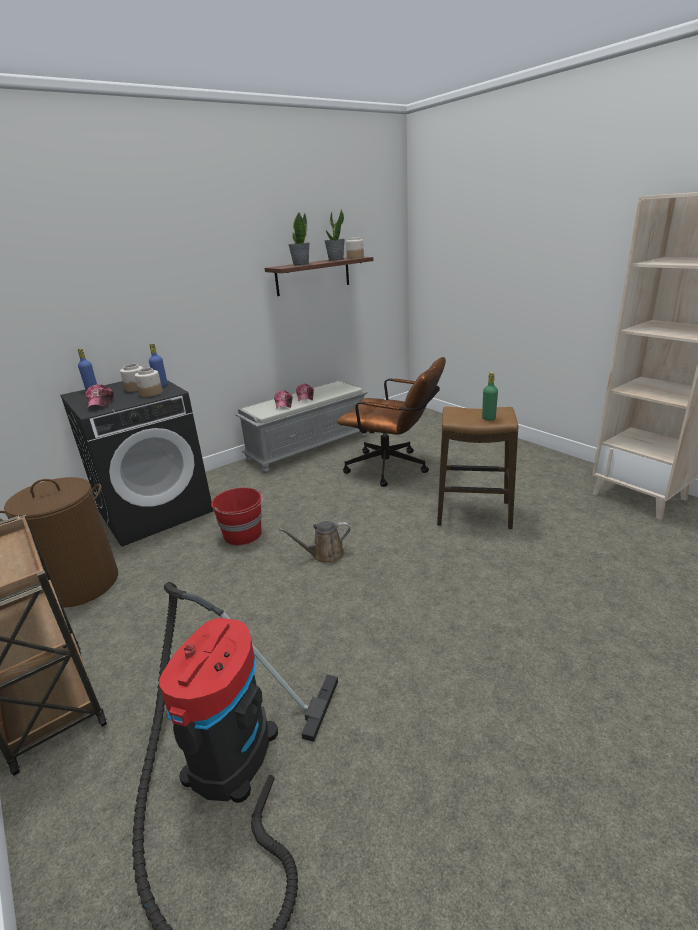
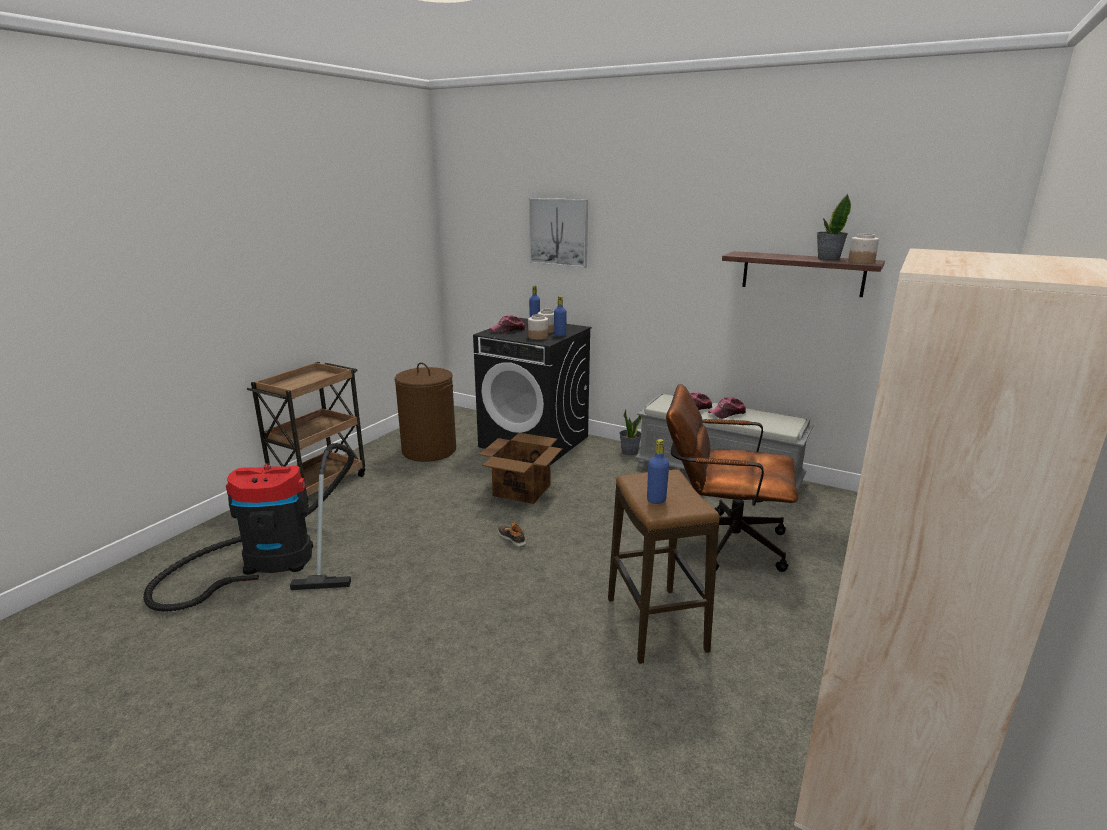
camera: 65 degrees right, 5 degrees down
(84, 280) = (559, 232): none -> picture
(243, 534) = (522, 489): red bucket -> cardboard box
(300, 264) = (765, 256): potted plant -> potted plant (629, 452)
(324, 555) = (512, 539): brown watering can -> shoe
(393, 468) = (721, 541): brown office chair -> brown office chair turned 105 degrees clockwise
(488, 418) = (656, 500): green bottle -> blue bottle

